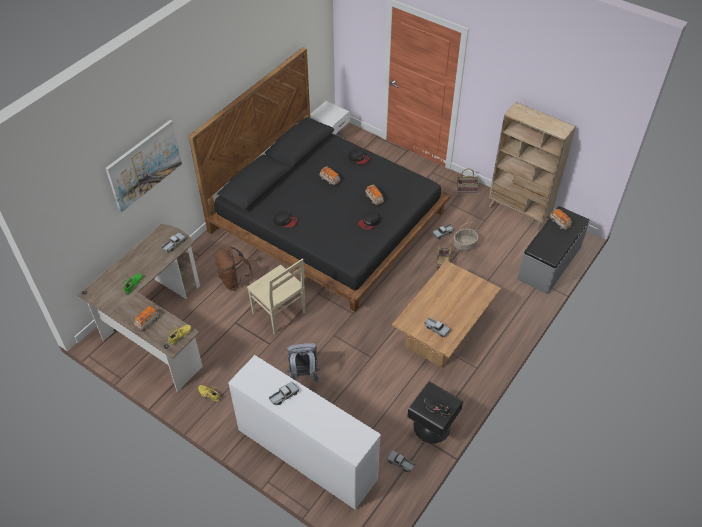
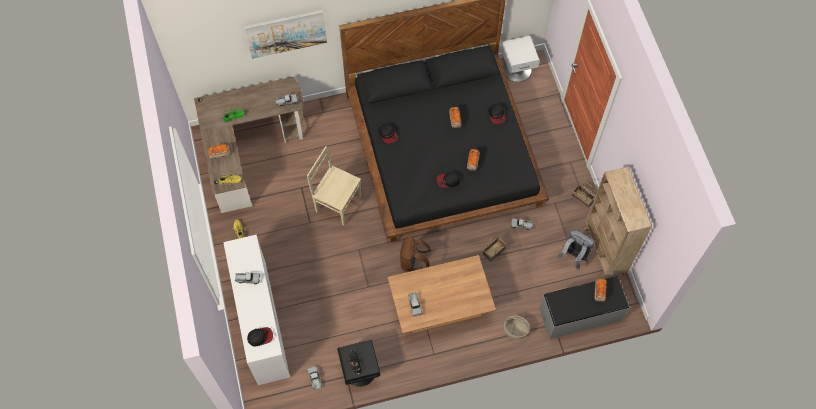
camera: 40 degrees right, 15 degrees up
(234, 281) = (329, 152): brown backpack -> brown backpack (413, 263)
(279, 313) = (337, 203): beige chair -> beige chair turned 120 degrees clockwise
(303, 375) = (310, 264): grey backpack -> grey backpack (573, 256)
(346, 435) = (260, 337): none -> cap
(464, 245) = (528, 248): basket -> basket (515, 330)

